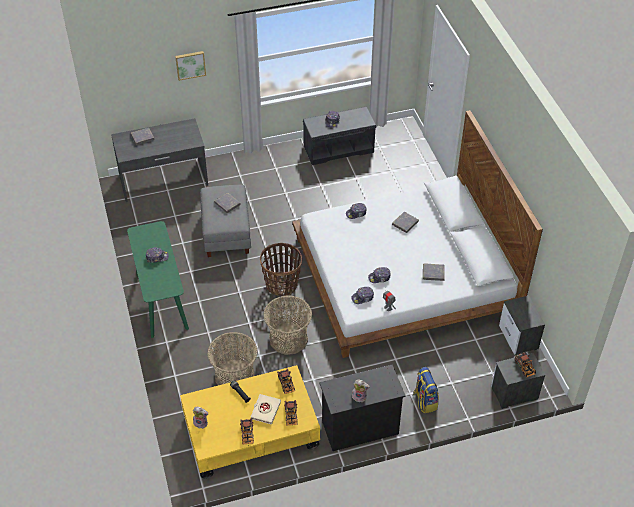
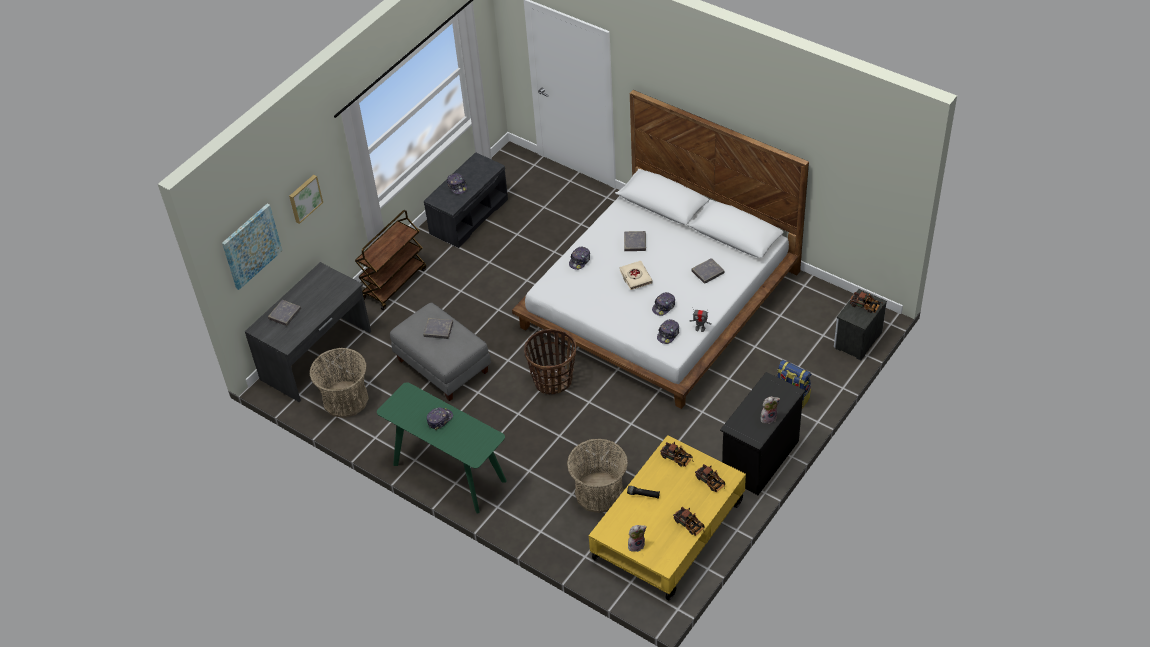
camera: 35 degrees left, 0 degrees up
(130, 76) = (251, 246): none -> picture
(251, 164) = (394, 283): none -> brown cart
(265, 410) = (682, 493): beige book -> beige book (635, 277)
(288, 339) = (613, 425): basket -> basket (345, 399)
(518, 338) = (814, 290): nightstand -> none

